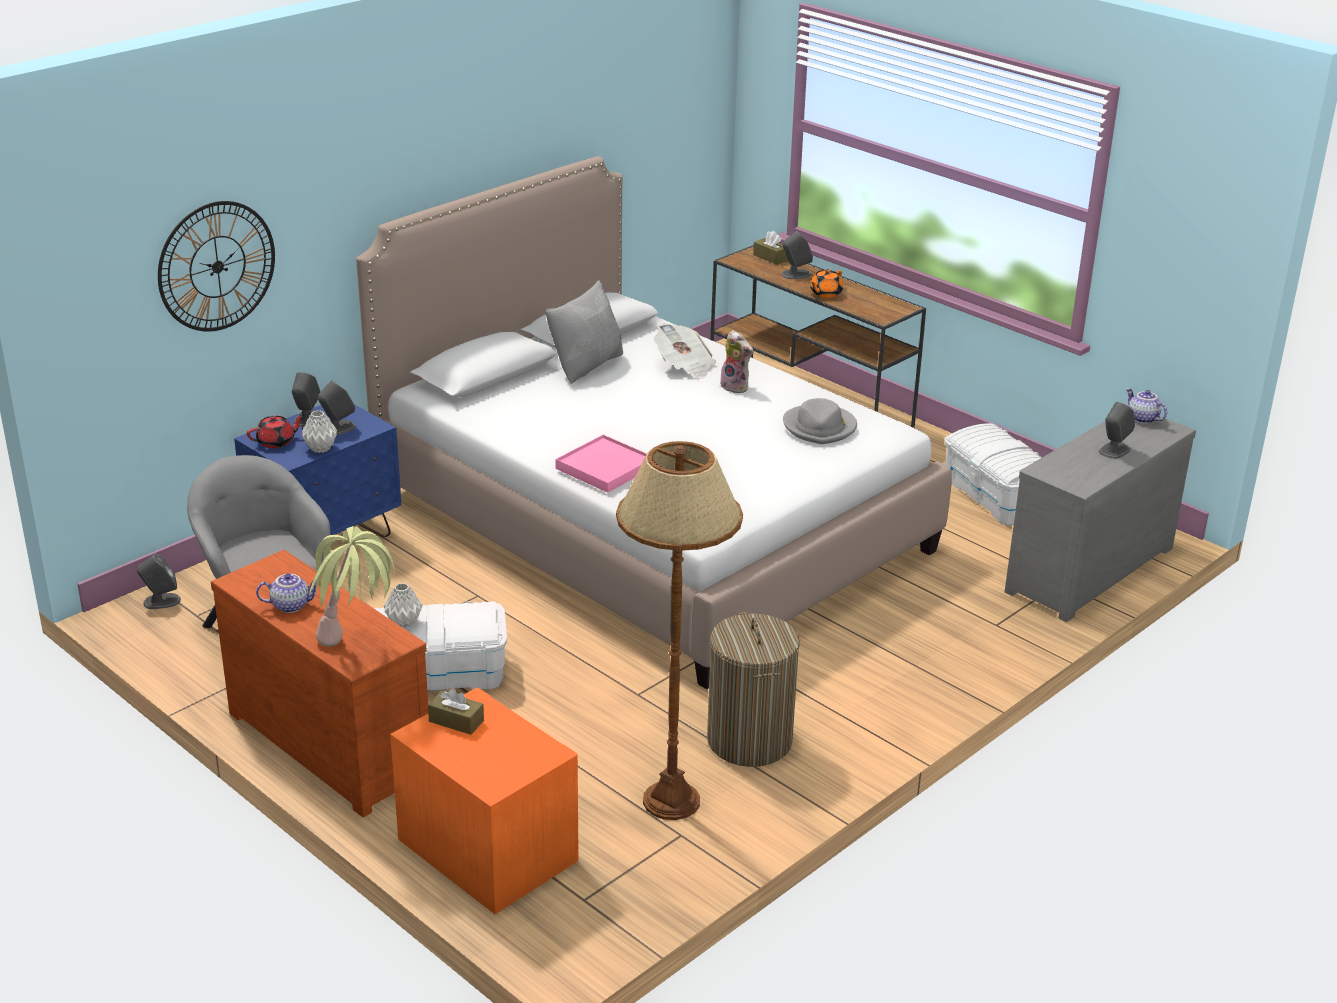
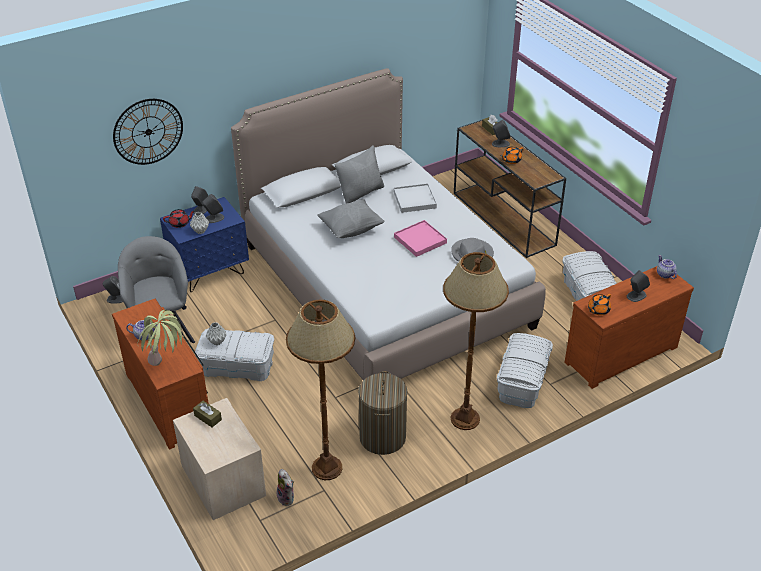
camera: 15 degrees right, 10 degrees up
(487, 849) = (223, 480): orange nightstand -> beige nightstand
(596, 415) = (351, 229): none -> grey pillow
(605, 467) = (341, 267): pink tray -> pink tray (420, 240)
(685, 366) = (414, 200): newspaper -> white tray
(736, 387) = (437, 218): plush toy -> plush toy (287, 498)
(878, 693) = (465, 418): none -> brown floor lamp
(950, 628) = (522, 382): none -> white storage box
(1065, 476) = (598, 310): none -> orange teapot
(1085, 568) = (619, 353): grey dresser -> brown dresser

